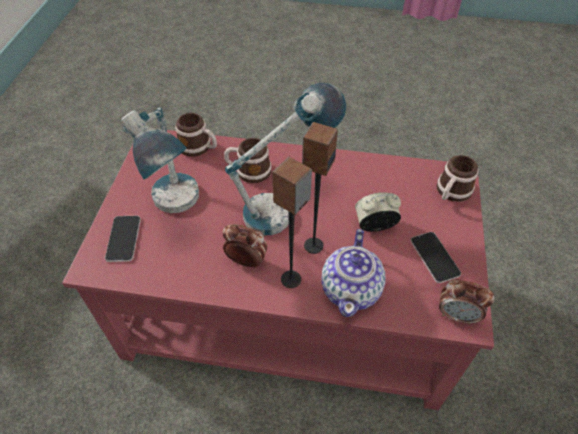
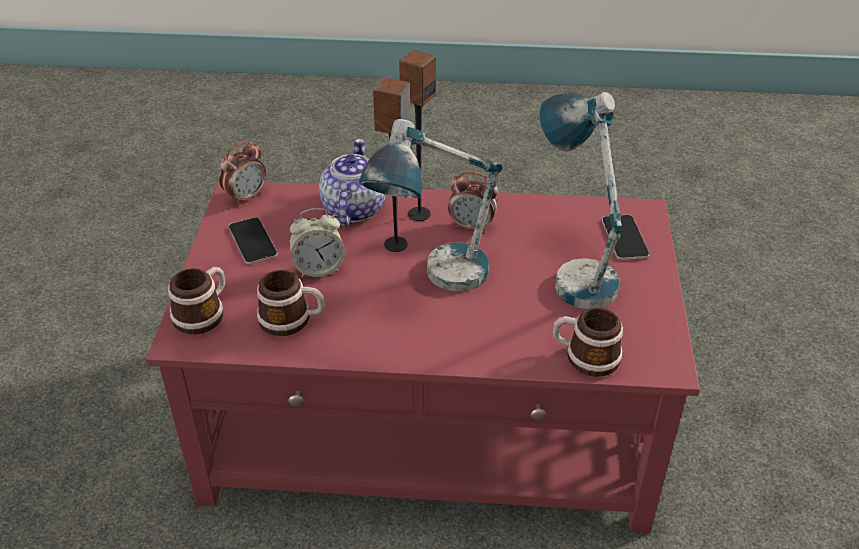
camera: 175 degrees right, 10 degrees down
(248, 171) = (496, 325): mug -> mug (292, 320)
(457, 315) = (246, 197): alarm clock -> alarm clock turned 120 degrees clockwise

